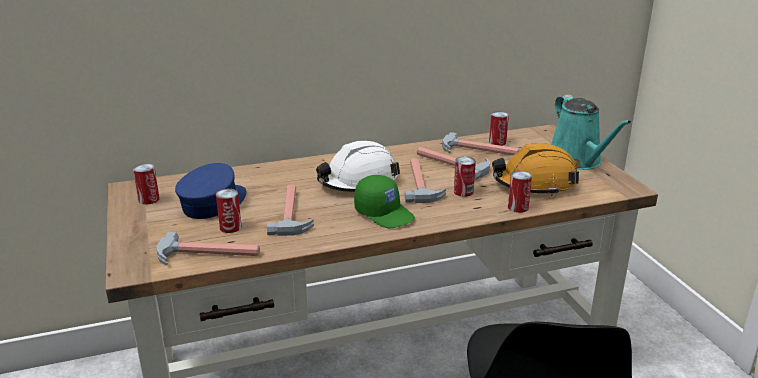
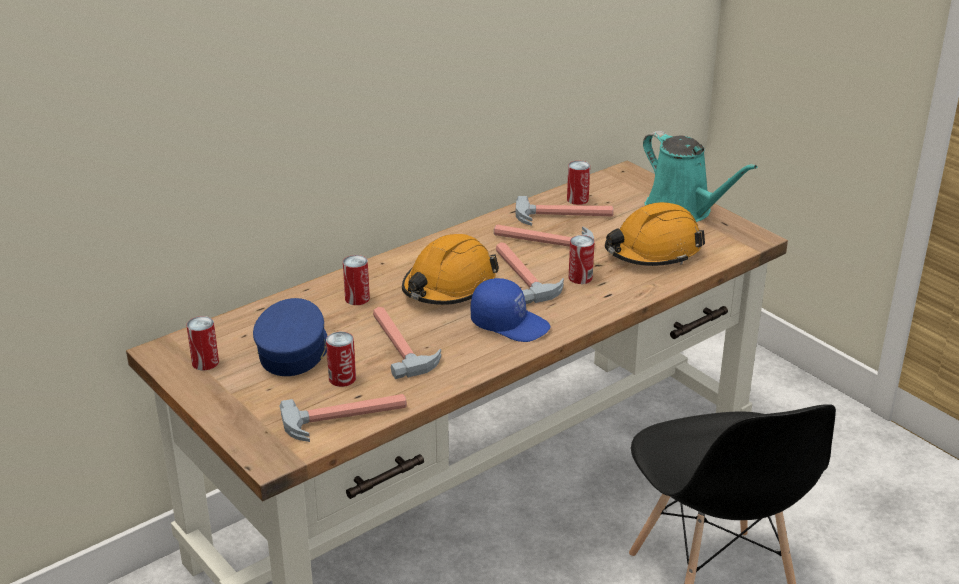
camera: 20 degrees left, 5 degrees up
(358, 181) = (449, 287): white hard hat -> orange hard hat
(385, 213) = (510, 323): green cap -> blue cap
(518, 207) = (652, 286): can -> can (357, 298)

